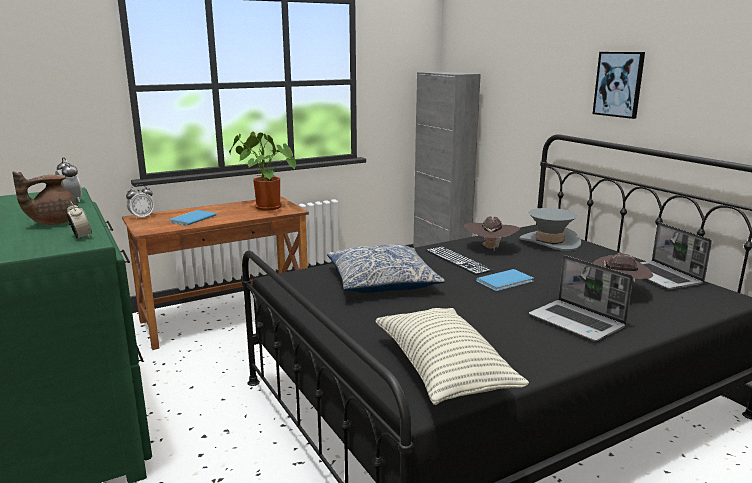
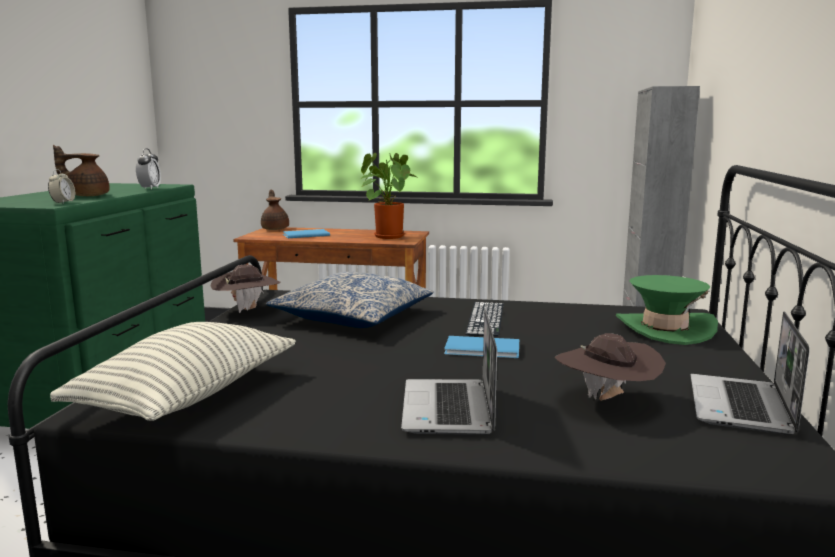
camera: 40 degrees right, 5 degrees down
(142, 217) = (275, 229): alarm clock -> brown teapot
(490, 248) = (559, 317): brown hat -> brown hat (247, 310)
(549, 242) = (665, 329): grey hat -> green hat
(619, 84) = (797, 70): picture -> none

